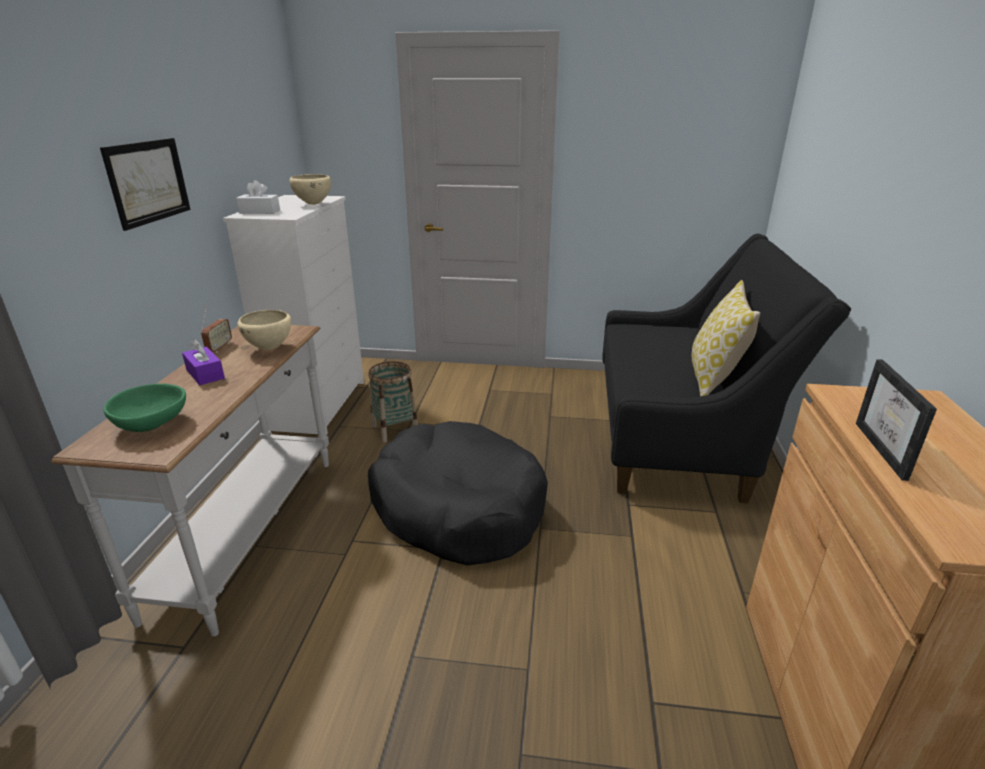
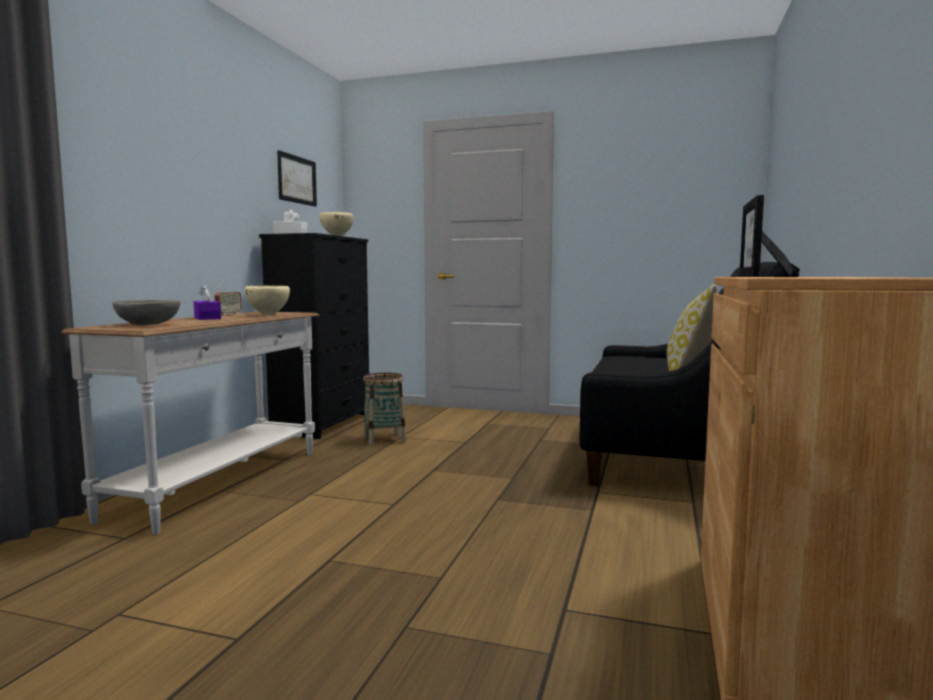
camera: 10 degrees right, 20 degrees down
(148, 181) = (201, 183): picture -> picture (297, 180)
(151, 424) = (147, 324): green bowl -> grey bowl
(321, 404) = (324, 423): white dresser -> black dresser
(458, 507) = (421, 483): black dog bed -> none

